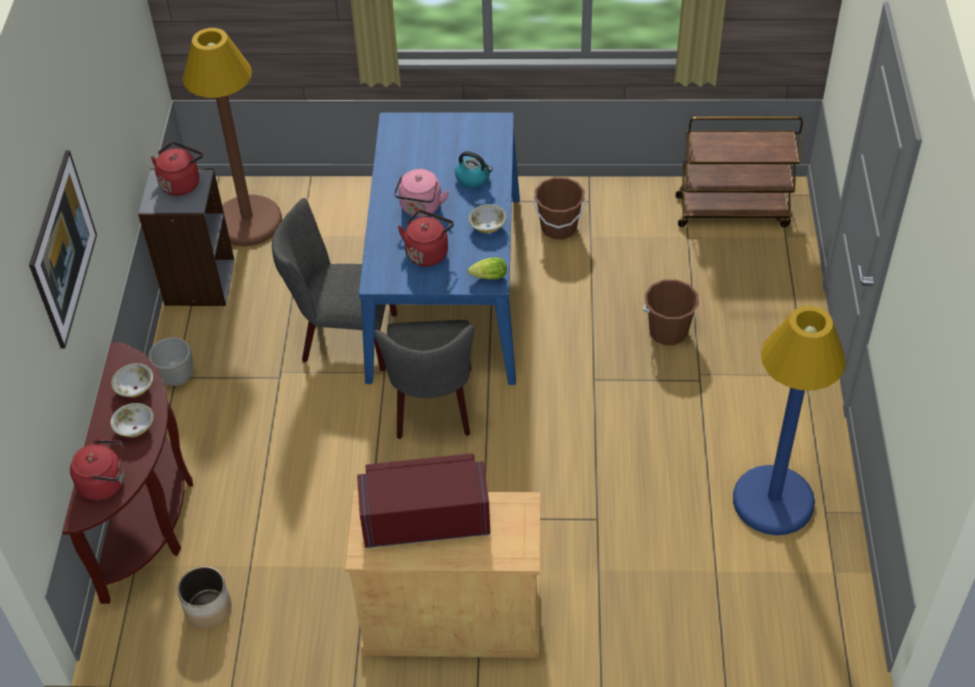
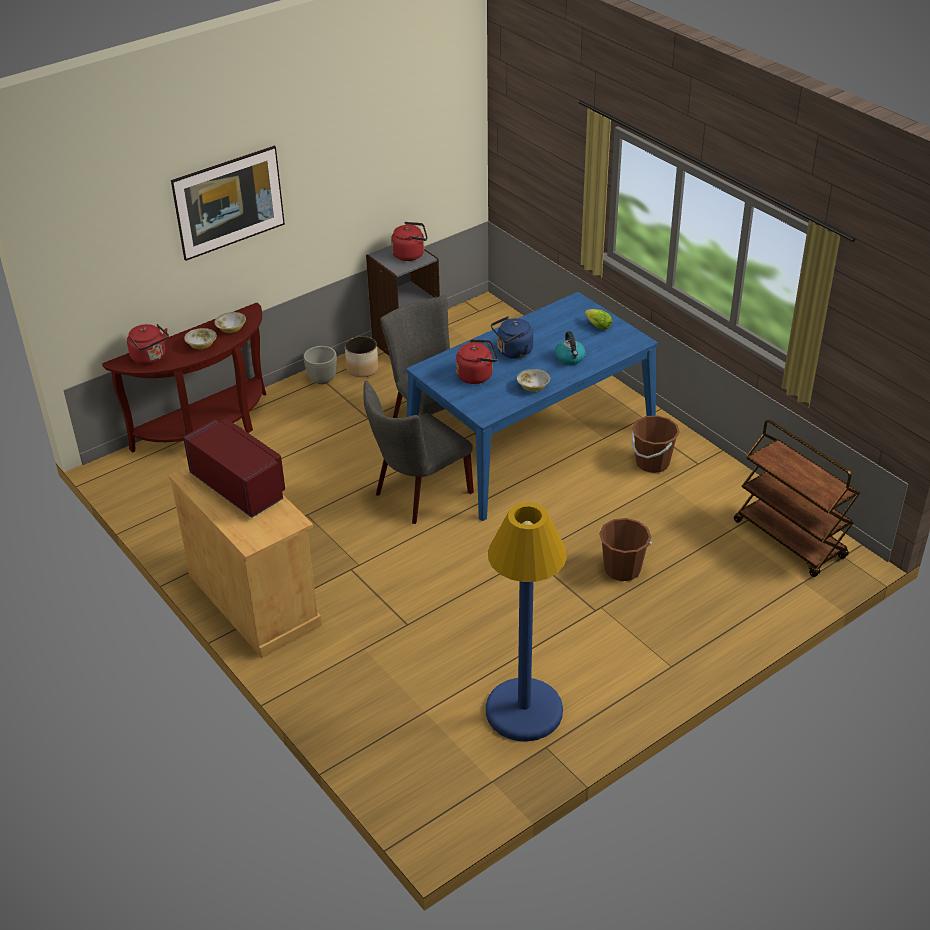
camera: 50 degrees right, 10 degrees down
(208, 608) = (164, 492): planter -> planter (362, 369)
(248, 222) = (479, 333): brown floor lamp -> none
(421, 208) = (512, 352): pink kettle -> blue kettle
(487, 277) = (485, 411): lettuce -> lettuce (596, 326)

